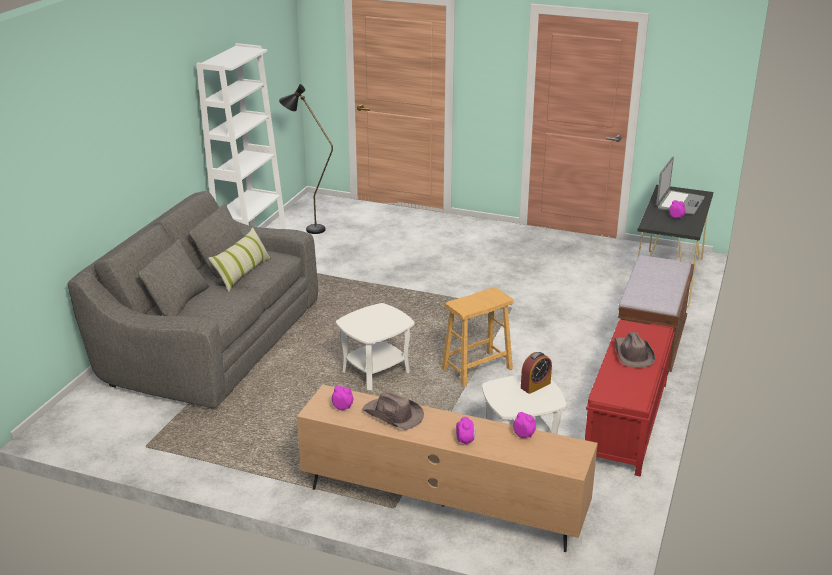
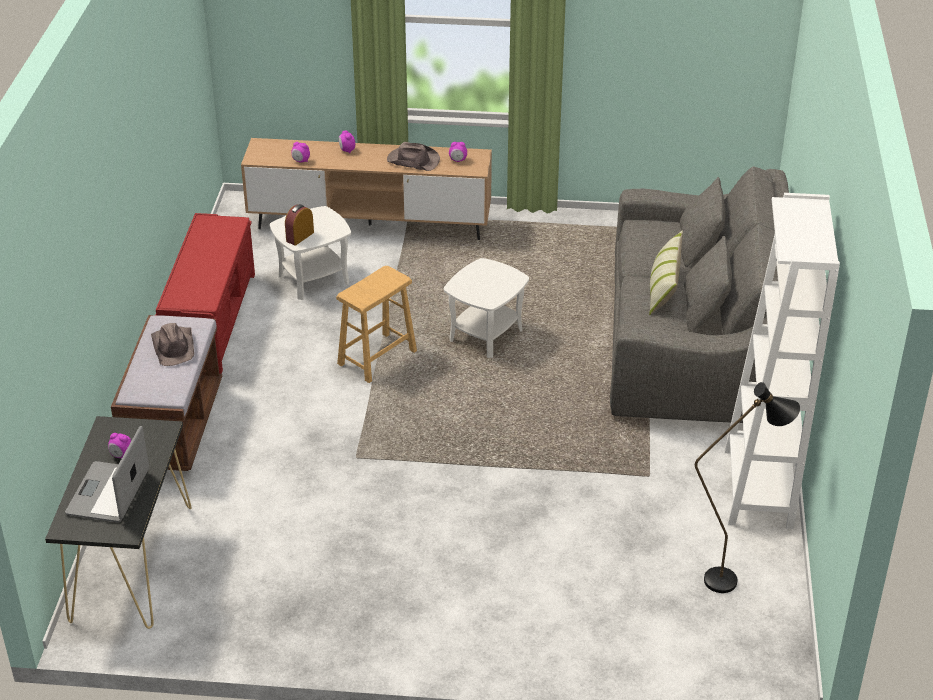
camera: 165 degrees right, 10 degrees up
(632, 354) = (204, 268): brown hat -> brown hat (174, 347)

